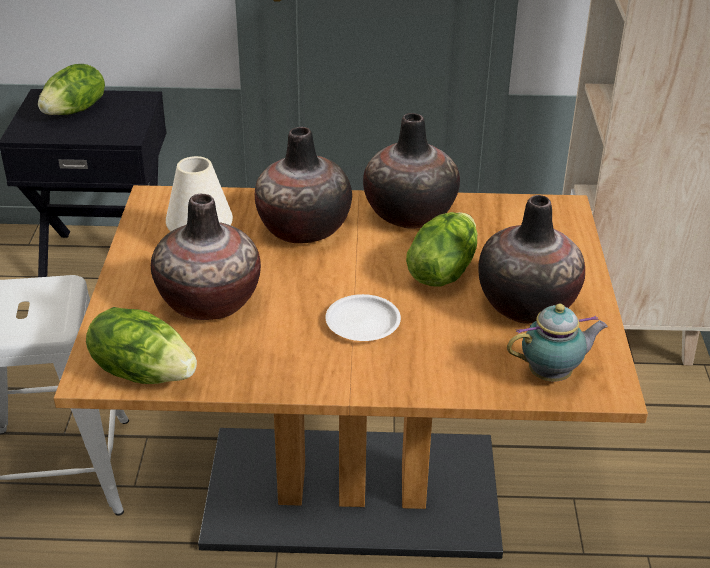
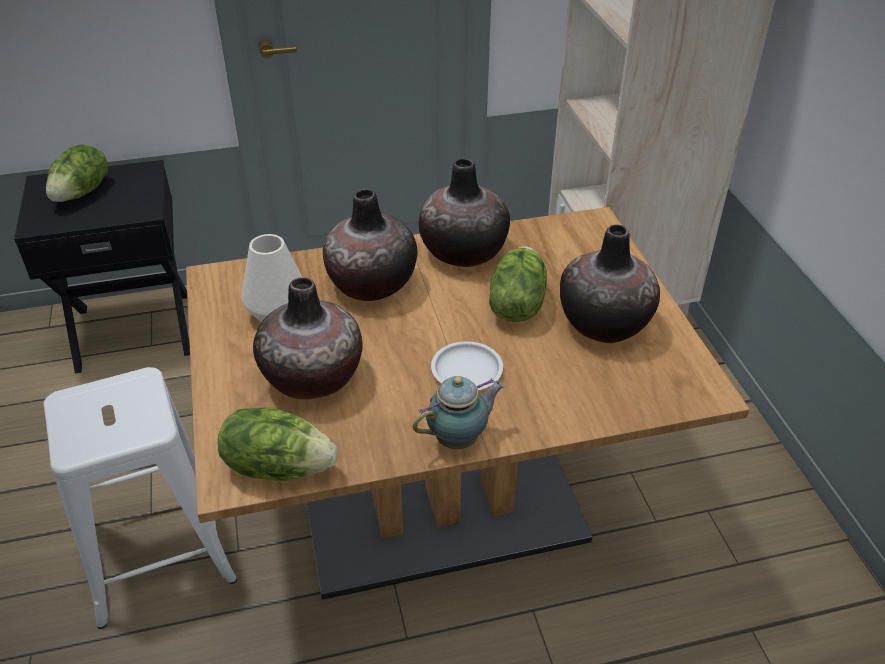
camera: 15 degrees left, 5 degrees up
(552, 374) = (655, 388): teapot -> teapot (460, 439)

